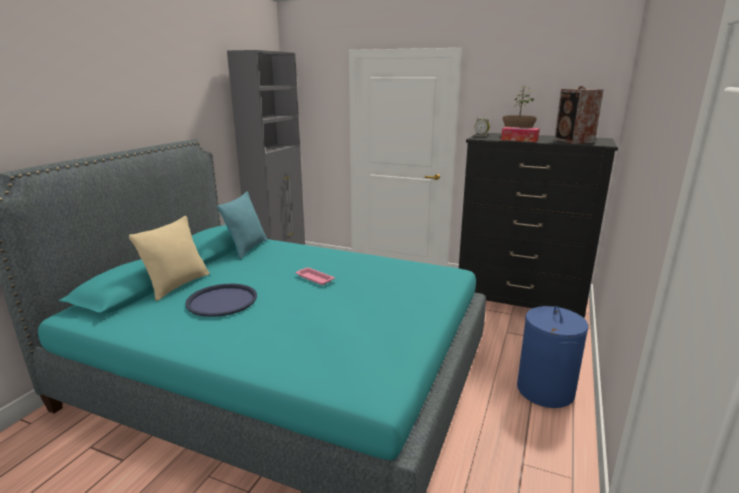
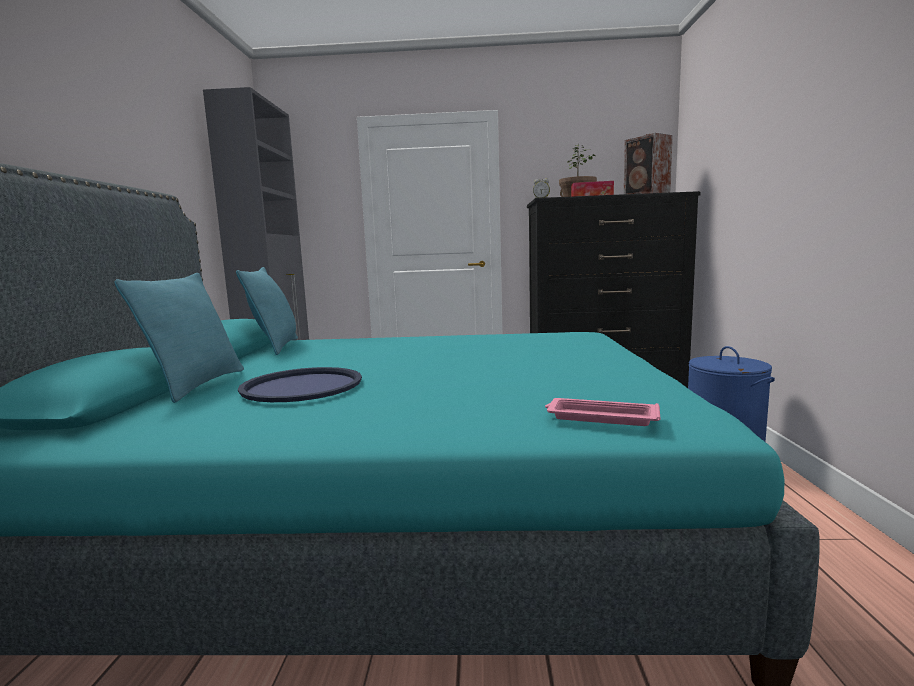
camera: 20 degrees left, 10 degrees down
(177, 285) = (197, 385): beige pillow -> turquoise pillow
(314, 278) = (418, 354): pink tray -> pink tray (600, 417)

